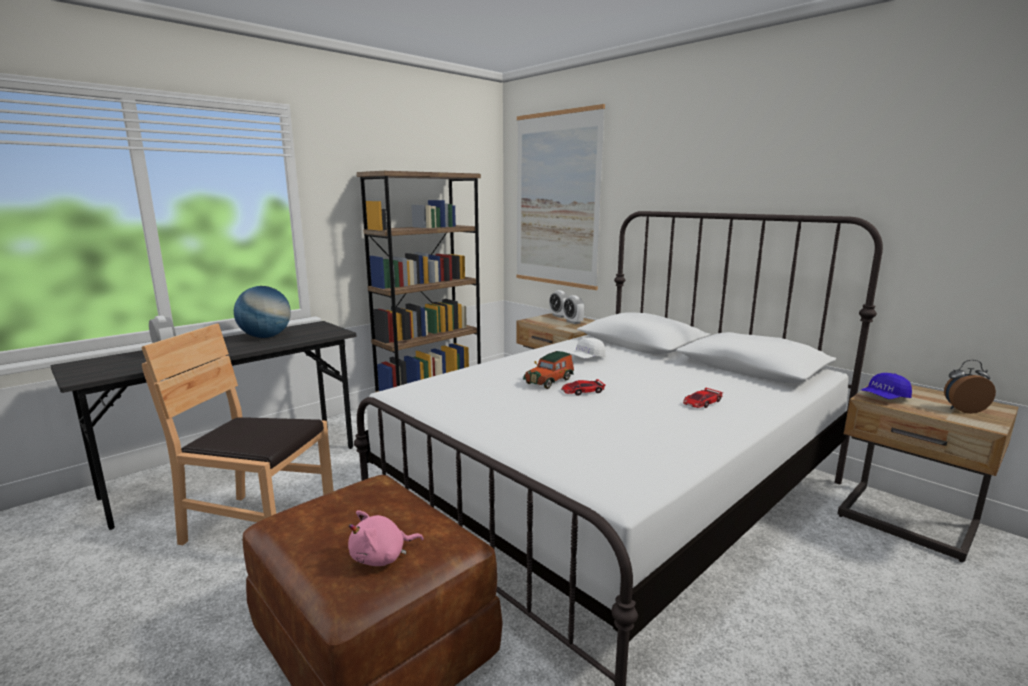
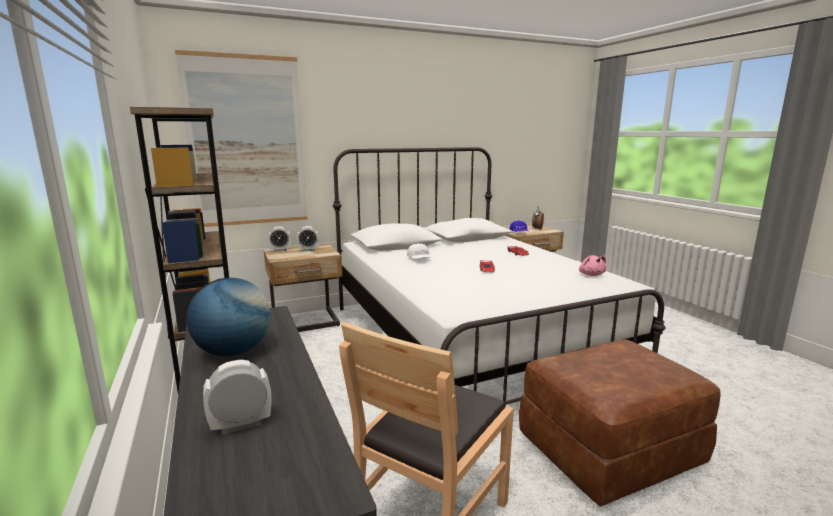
camera: 70 degrees left, 0 degrees up
(382, 557) = (651, 363): pink plush toy -> pink plush toy (591, 274)
(550, 380) = (460, 273): toy car -> none

